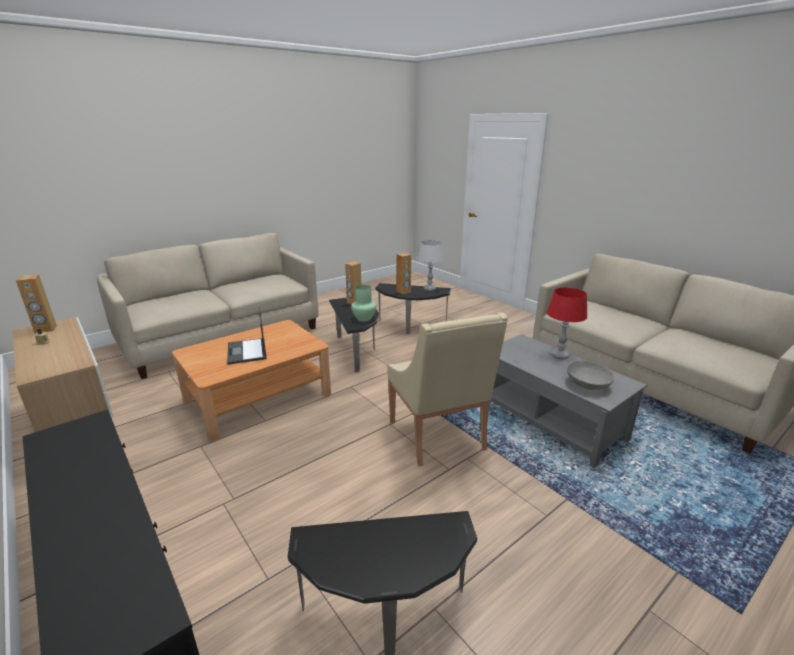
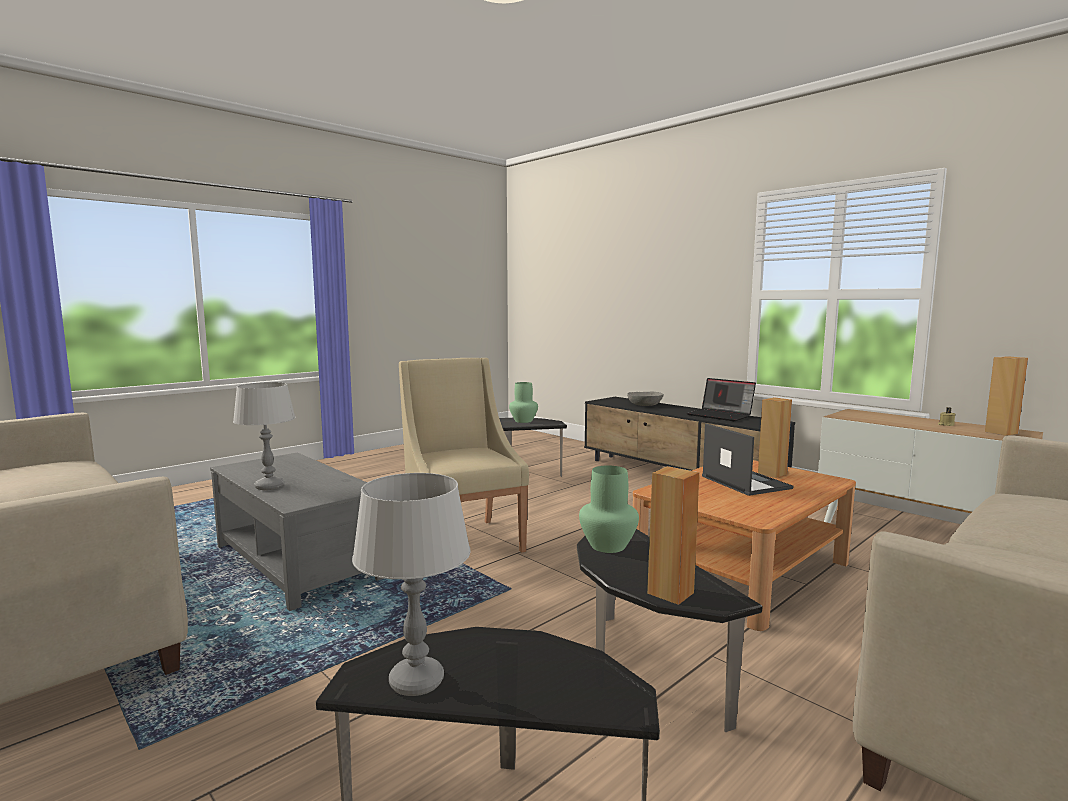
camera: 175 degrees right, 15 degrees down
(69, 470) = (721, 415): none -> laptop
(361, 557) = (523, 421): none -> green vase
(403, 292) = (526, 657): brown speaker -> brown speaker (771, 473)
(559, 355) = (269, 487): red table lamp -> grey table lamp
(587, 384) = (283, 465): grey bowl -> grey bowl (645, 405)

